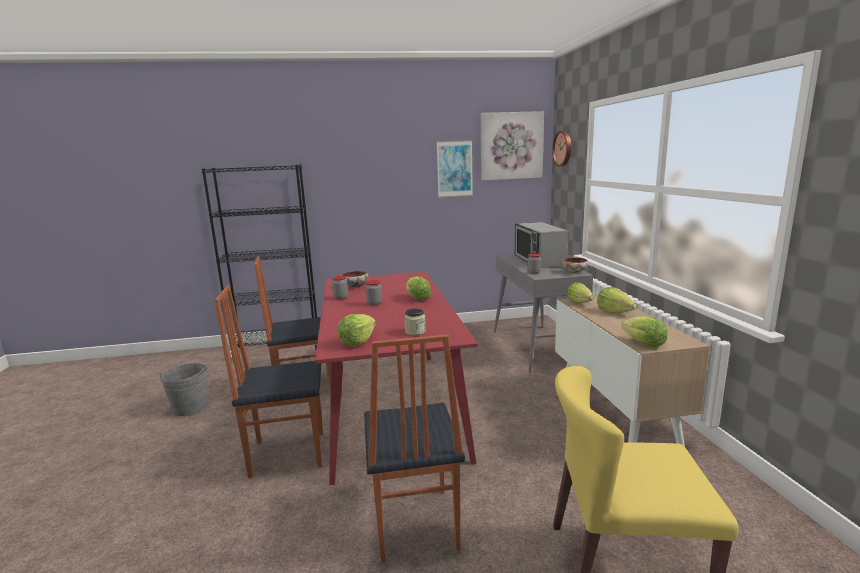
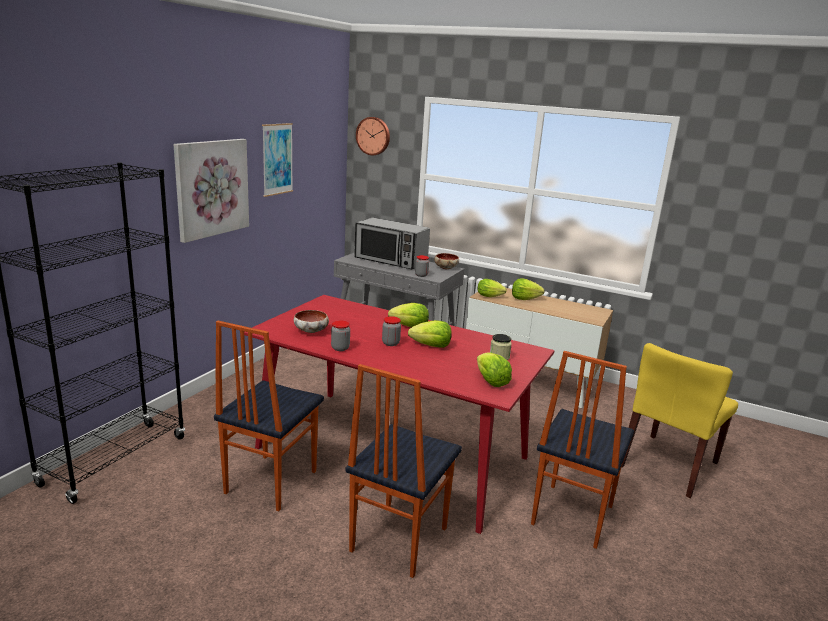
camera: 55 degrees left, 5 degrees up
(190, 408) = (176, 581): grey bucket -> none
(413, 524) = (570, 515): chair -> chair turned 90 degrees clockwise
(511, 146) = (321, 130): picture -> picture (211, 188)
(643, 343) = (589, 319): lettuce -> lettuce (431, 346)

